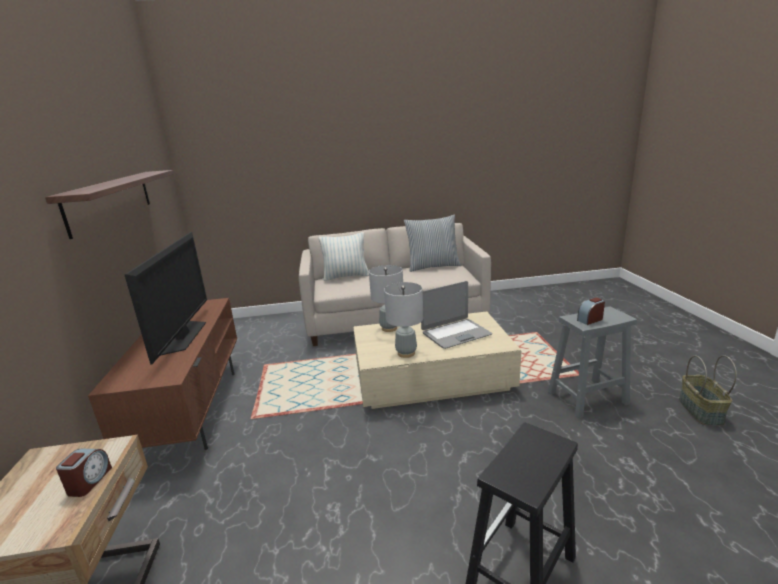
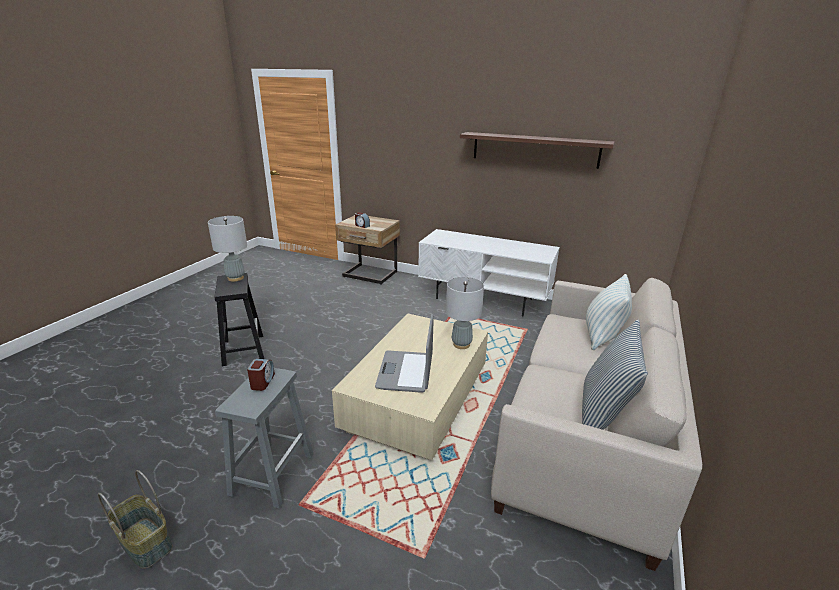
camera: 120 degrees right, 5 degrees up
(183, 336) = (483, 246): television -> none
(192, 410) = (484, 298): brown tv stand -> white tv stand
(406, 353) = (405, 335): grey table lamp -> grey table lamp (235, 278)

